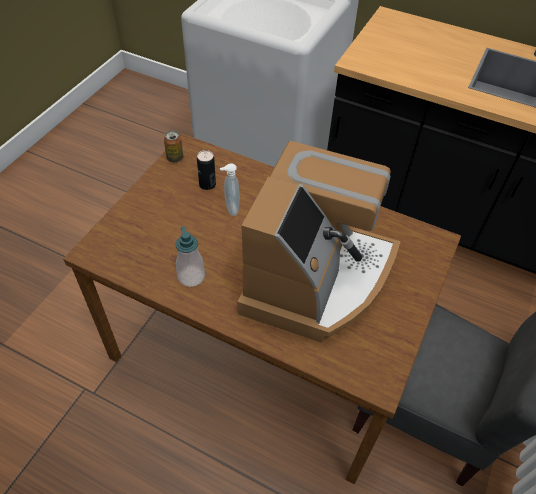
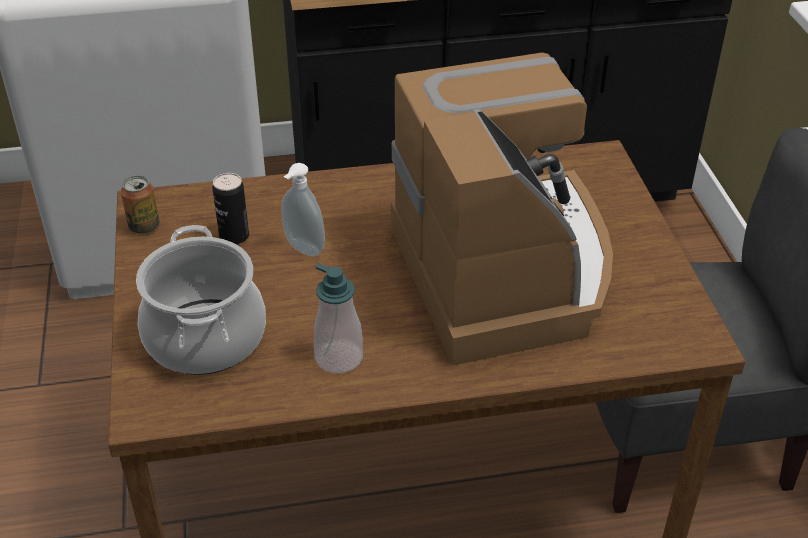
camera: 35 degrees left, 10 degrees down
(146, 230) = (206, 337): none -> cooking pot

